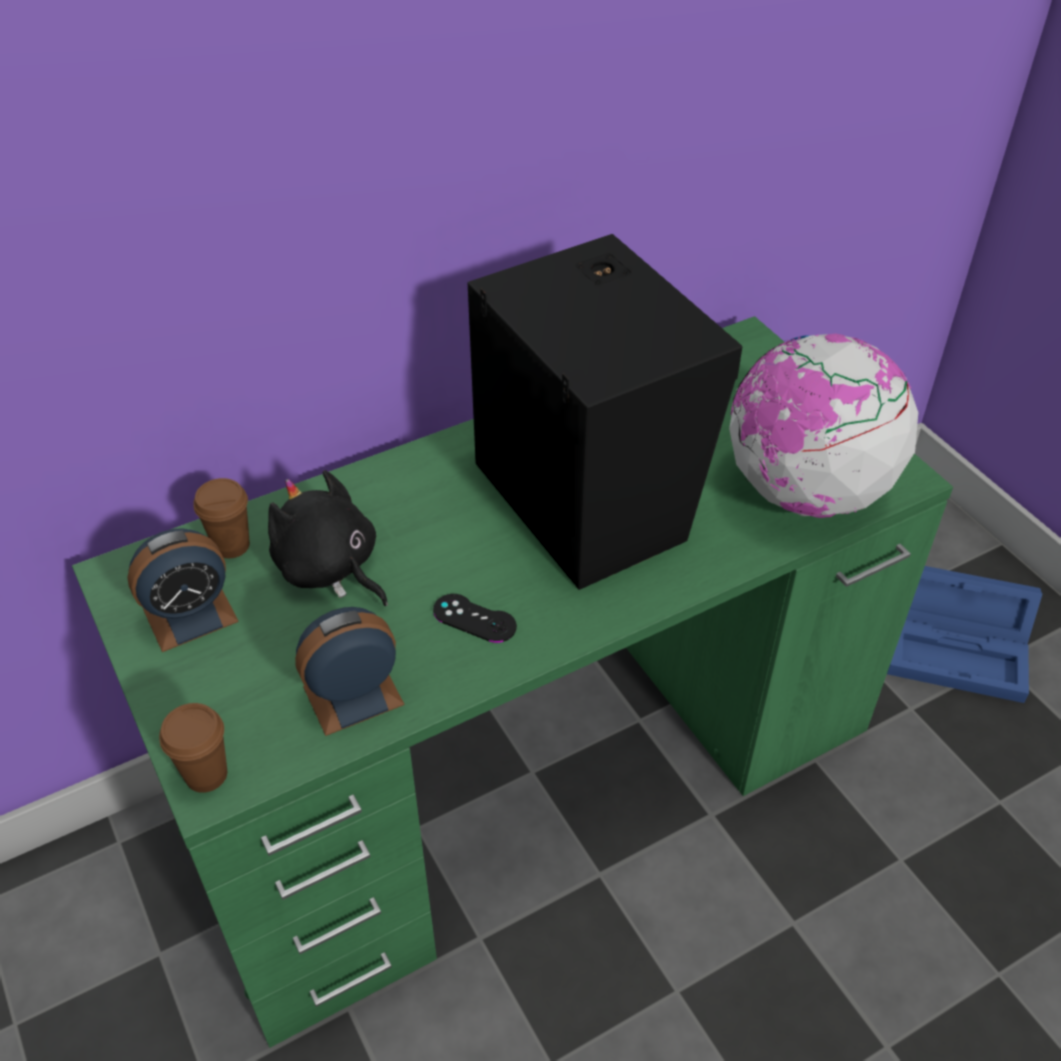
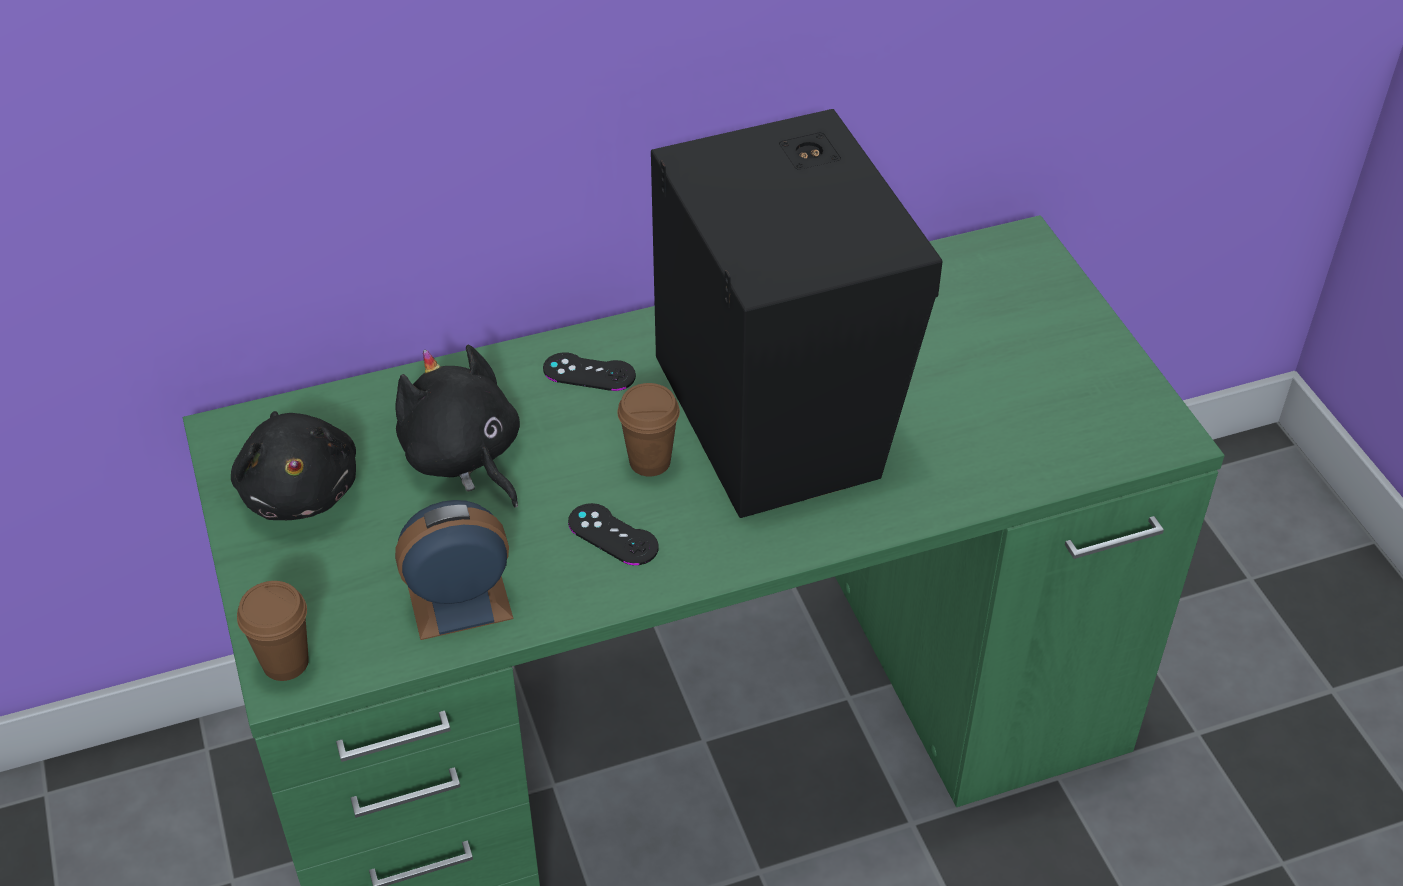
camera: 10 degrees right, 0 degrees up
(190, 615) = (300, 489): alarm clock -> black plush toy
(232, 545) = (360, 417): brown cup -> brown cup (650, 461)
(422, 483) = (589, 372): none -> black game controller
(805, 492) = (1040, 438): globe -> none
(960, 649) = (1282, 668): blue storage box -> none

